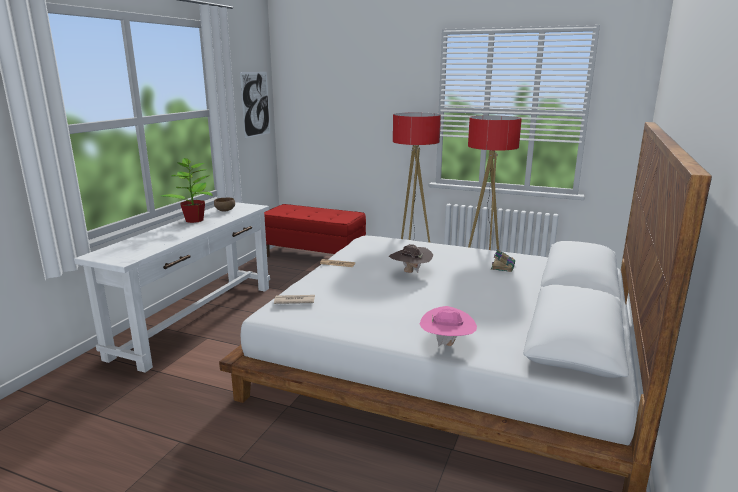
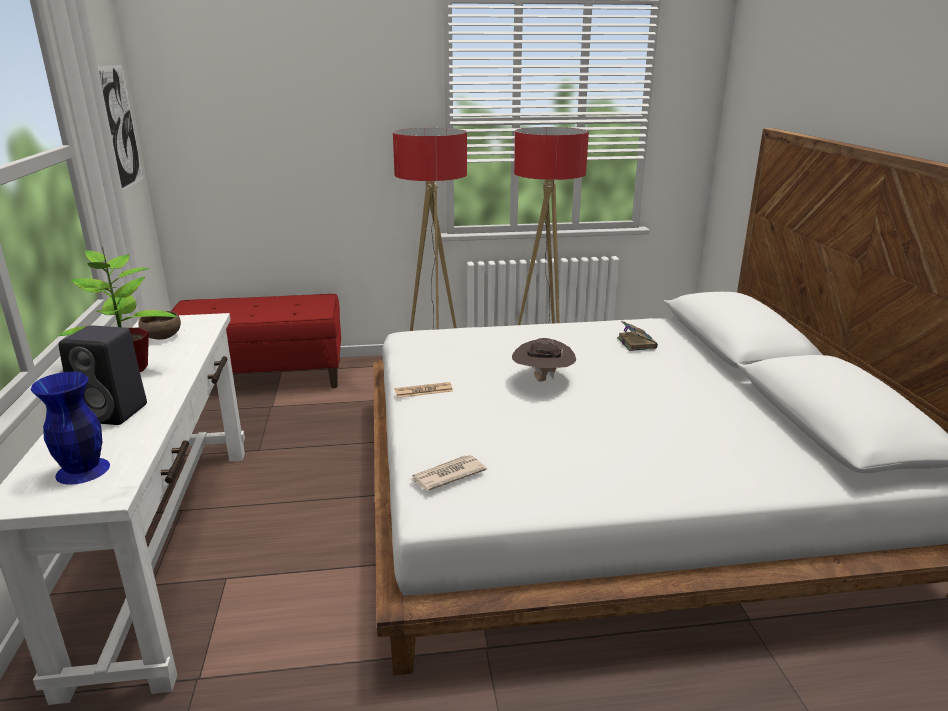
camera: 30 degrees left, 5 degrees up
(127, 251) = (82, 471): none -> blue vase
(165, 235) = (114, 413): none -> black speaker
(447, 344) = (730, 480): pink hat -> none

